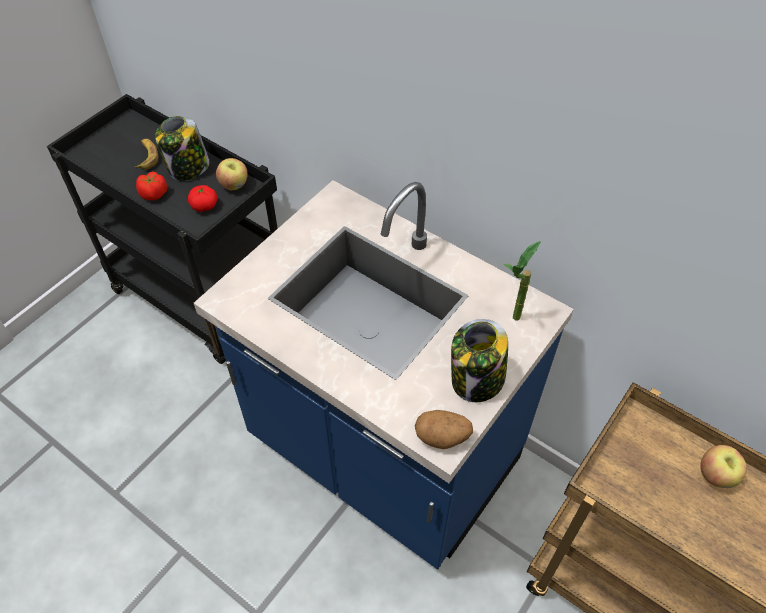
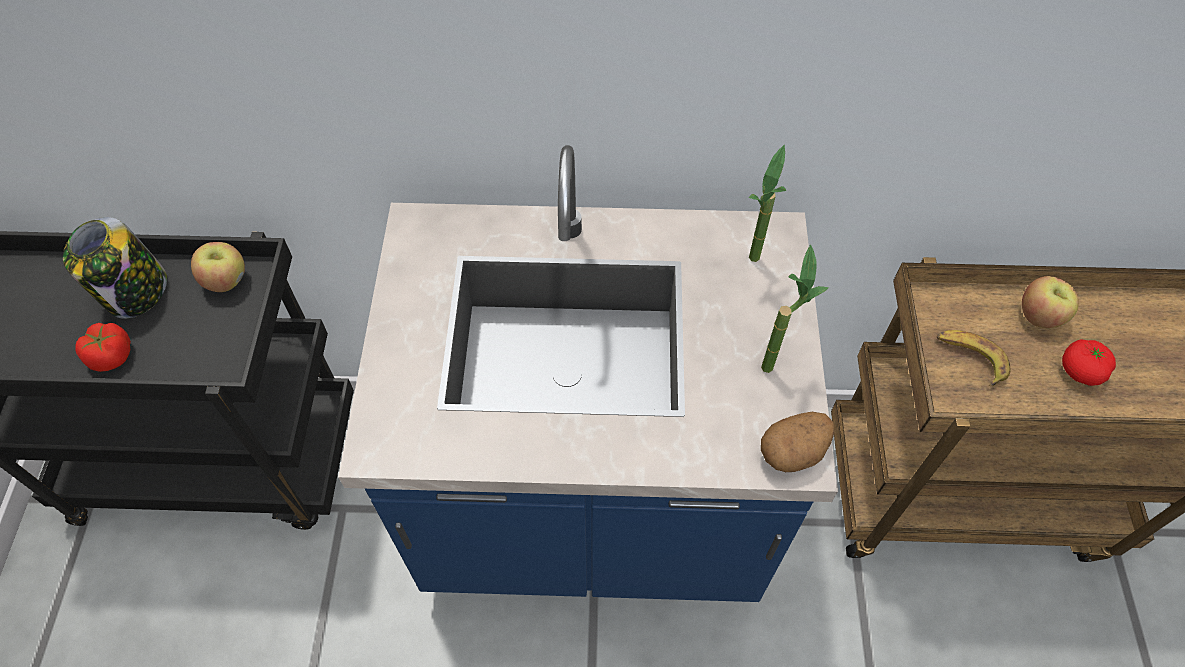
camera: 35 degrees left, 5 degrees up
(147, 156) = (53, 307): banana -> banana (970, 358)
(204, 206) = (205, 332): tomato -> tomato (1080, 371)
(477, 380) = (774, 359): jar -> potted plant

